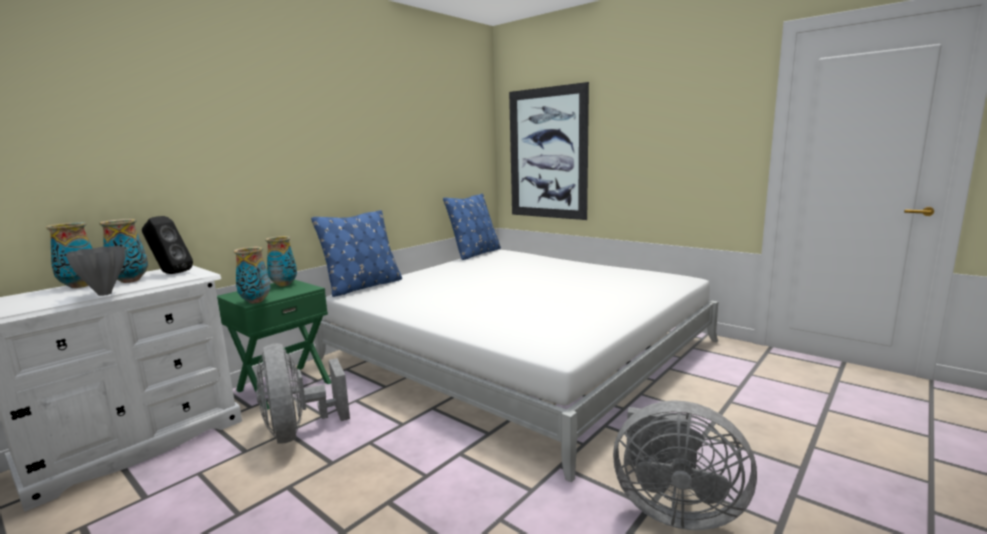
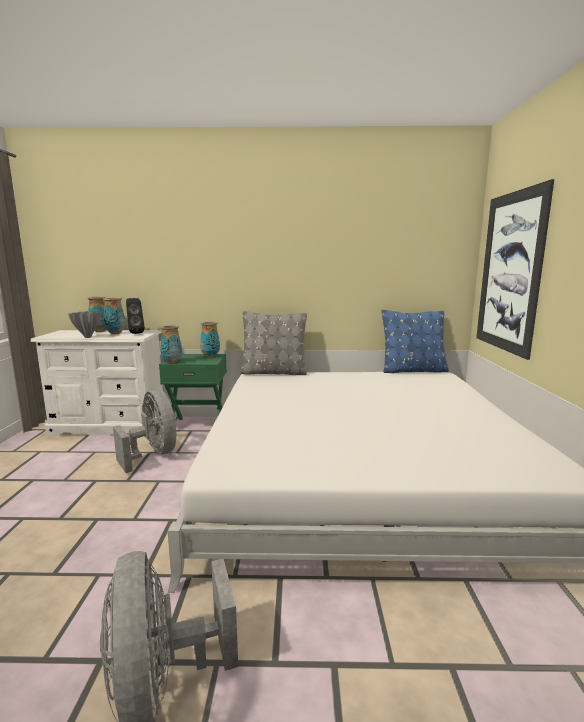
camera: 50 degrees right, 0 degrees up
(299, 431) = (153, 454): grey fan -> grey fan turned 120 degrees clockwise
(363, 286) = (273, 372): blue pillow -> grey pillow

